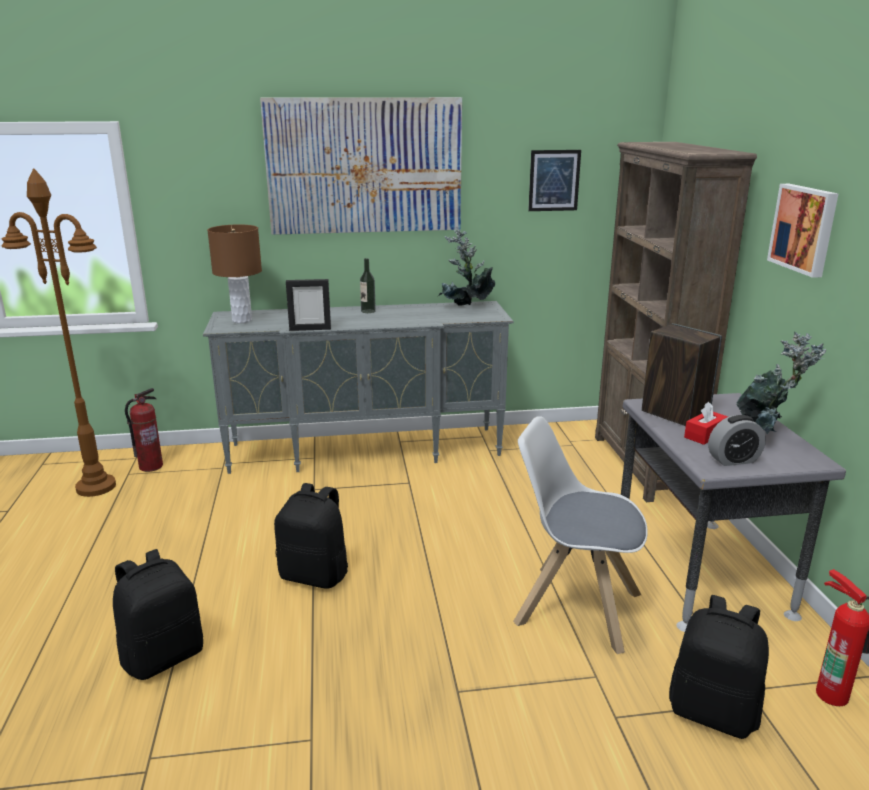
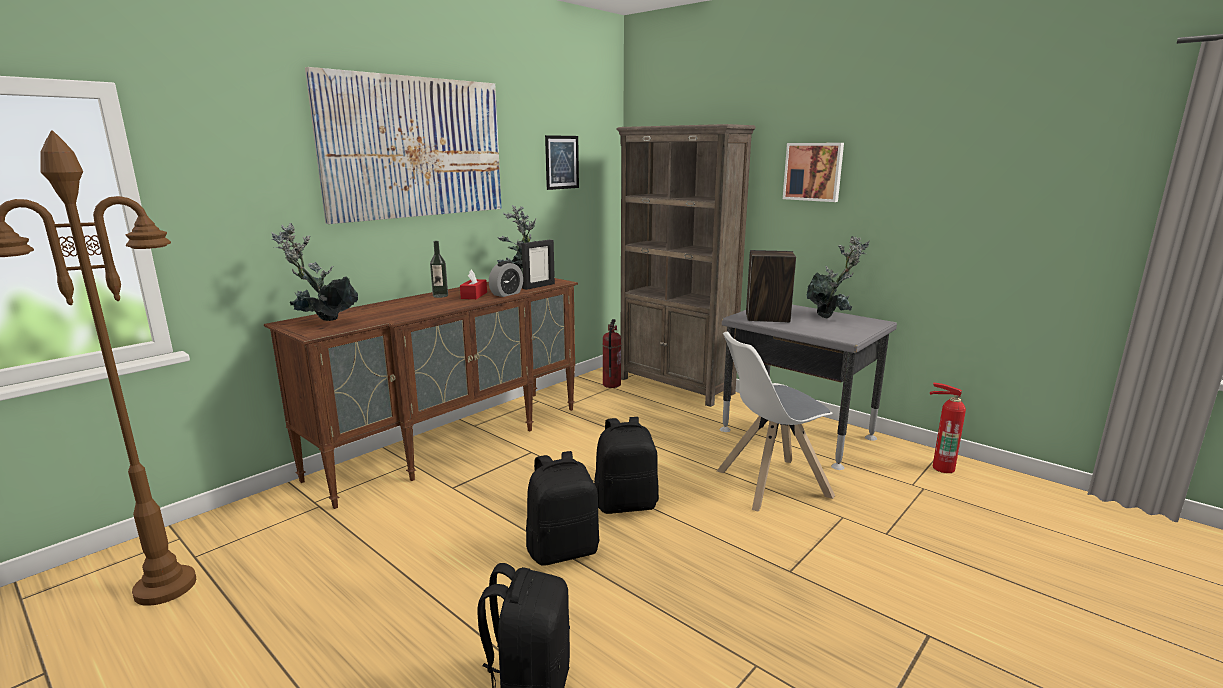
camera: 40 degrees left, 5 degrees down
(151, 466) = (217, 538): fire extinguisher -> fire extinguisher (611, 384)
(242, 320) = (322, 323): brown table lamp -> potted plant
(310, 329) = (418, 316): picture frame -> picture frame (538, 286)
(366, 451) = (454, 442): grey cabinet -> brown cabinet
(705, 435) = (806, 324): red tissue box -> red tissue box (474, 295)
(713, 712) = (918, 504): black backpack -> black backpack (626, 504)
(733, 460) = (847, 332): alarm clock -> alarm clock (506, 294)

